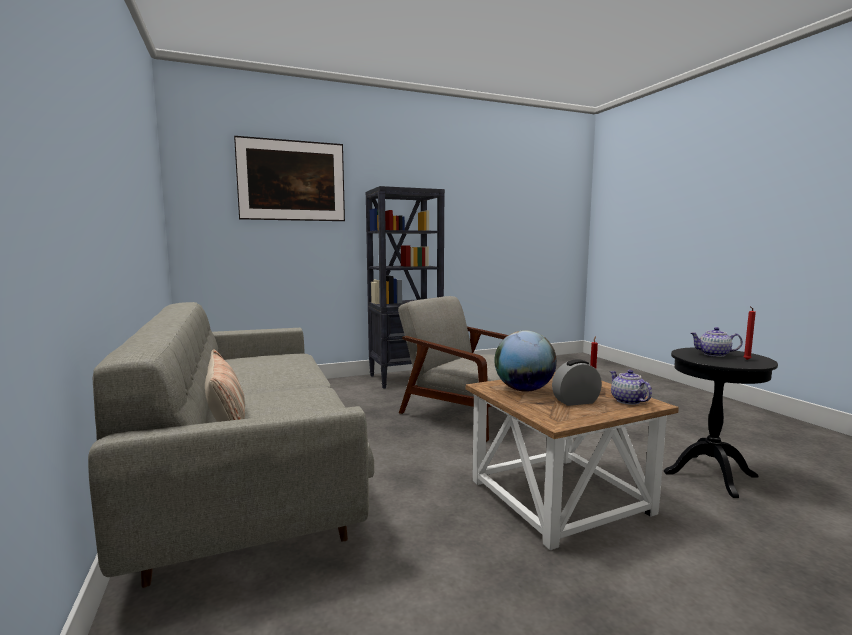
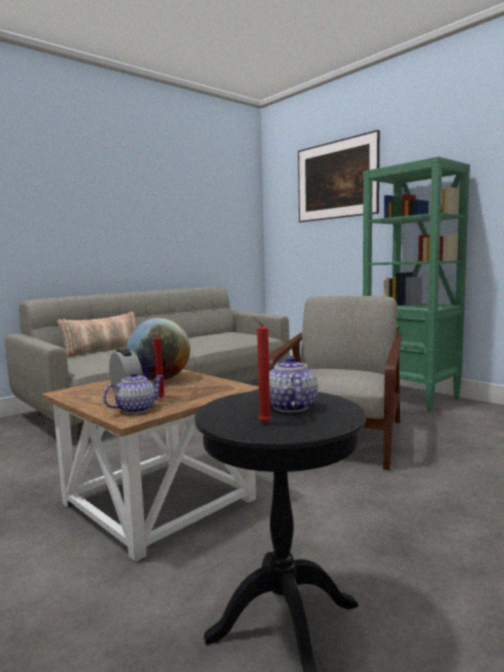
camera: 70 degrees right, 0 degrees up
(406, 378) = (411, 398): black bookcase -> green bookcase

